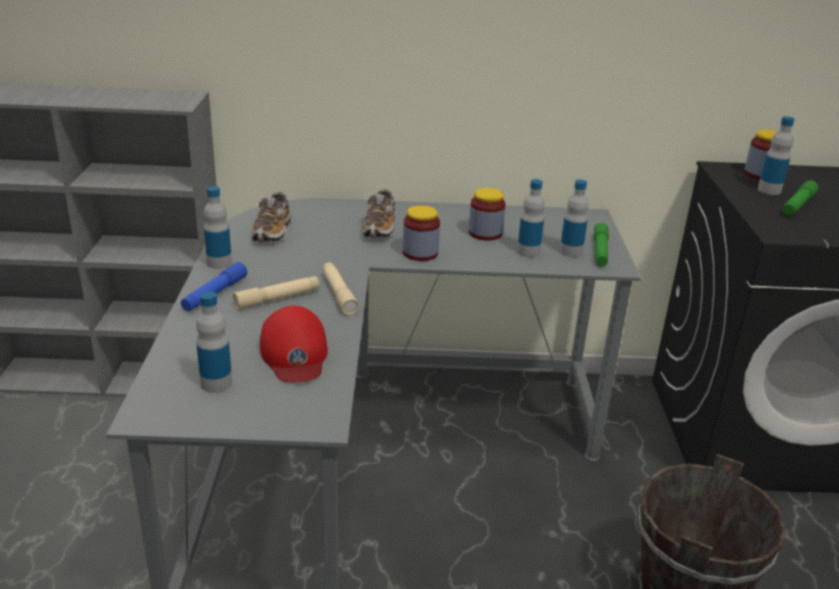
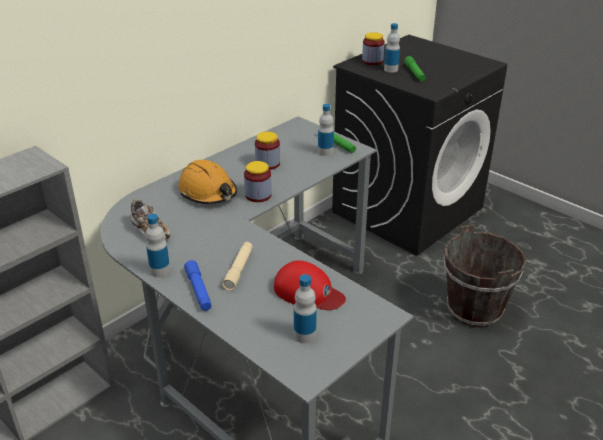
camera: 45 degrees left, 5 degrees up
(338, 294) = (264, 245): beige flashlight -> none
(380, 228) = (208, 192): shoe -> orange hard hat
(528, 252) = (307, 163): bottle -> none

